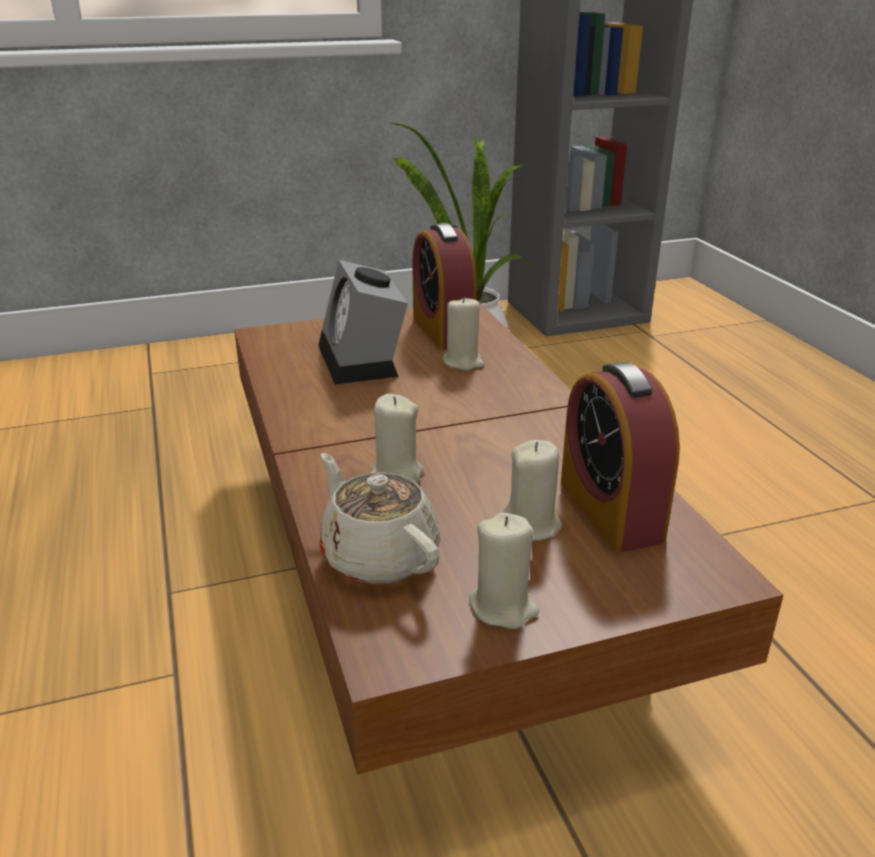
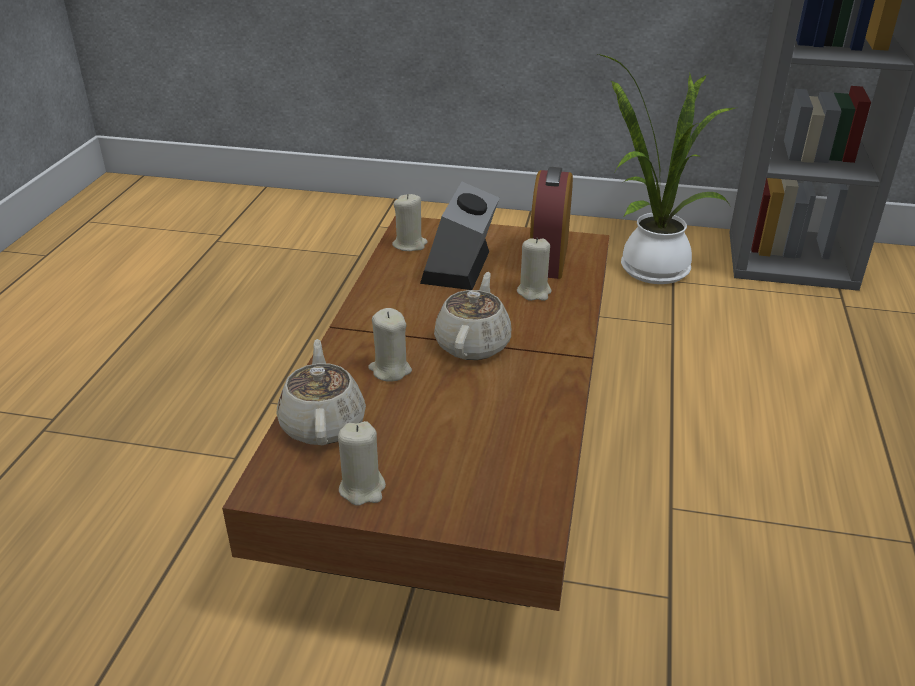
camera: 30 degrees right, 5 degrees up
(456, 424) = (473, 344): none -> beige teapot
(531, 525) = (442, 440): beige candle -> beige candle (410, 245)
(610, 511) = (509, 451): alarm clock -> none

